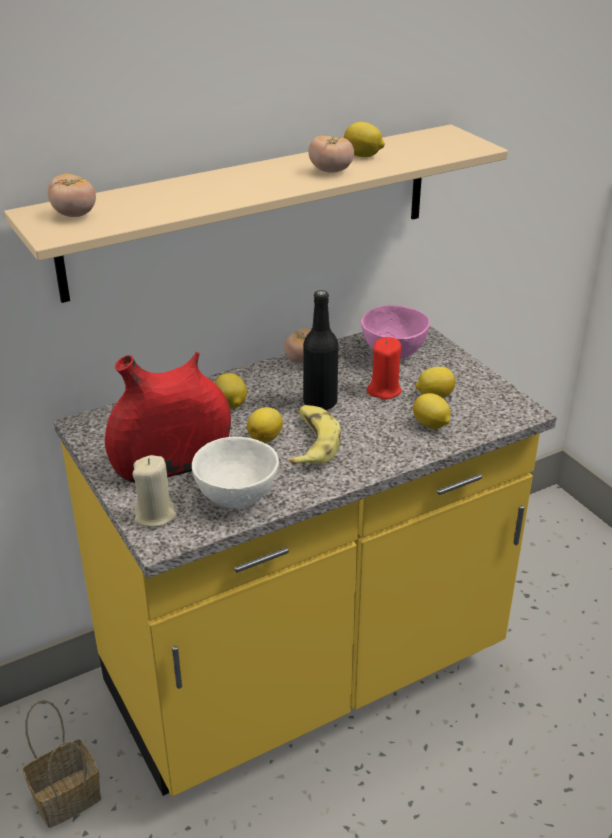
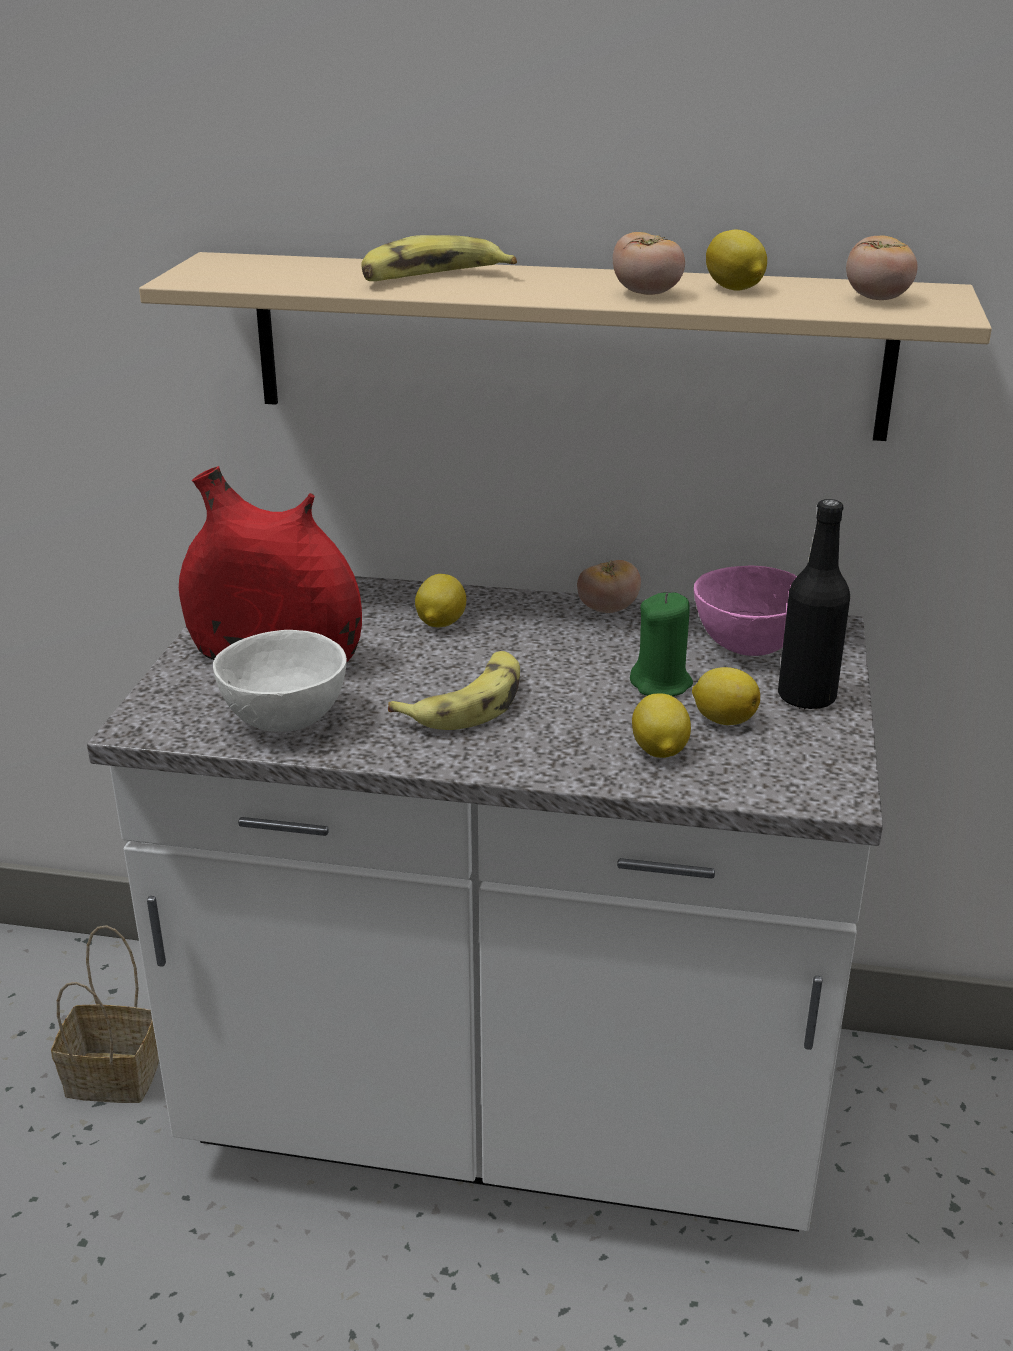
camera: 40 degrees right, 5 degrees down
(74, 215) = (249, 268): tomato -> tomato (877, 299)
(155, 515) = (177, 698): beige candle -> none
(201, 192) = (431, 279): none -> banana
(266, 438) = (421, 675): lemon -> none
(306, 675) = (506, 1113): yellow counter -> white counter
(320, 403) = (551, 664): black bottle -> black bottle (806, 697)
(384, 390) = (661, 684): red candle -> green candle

